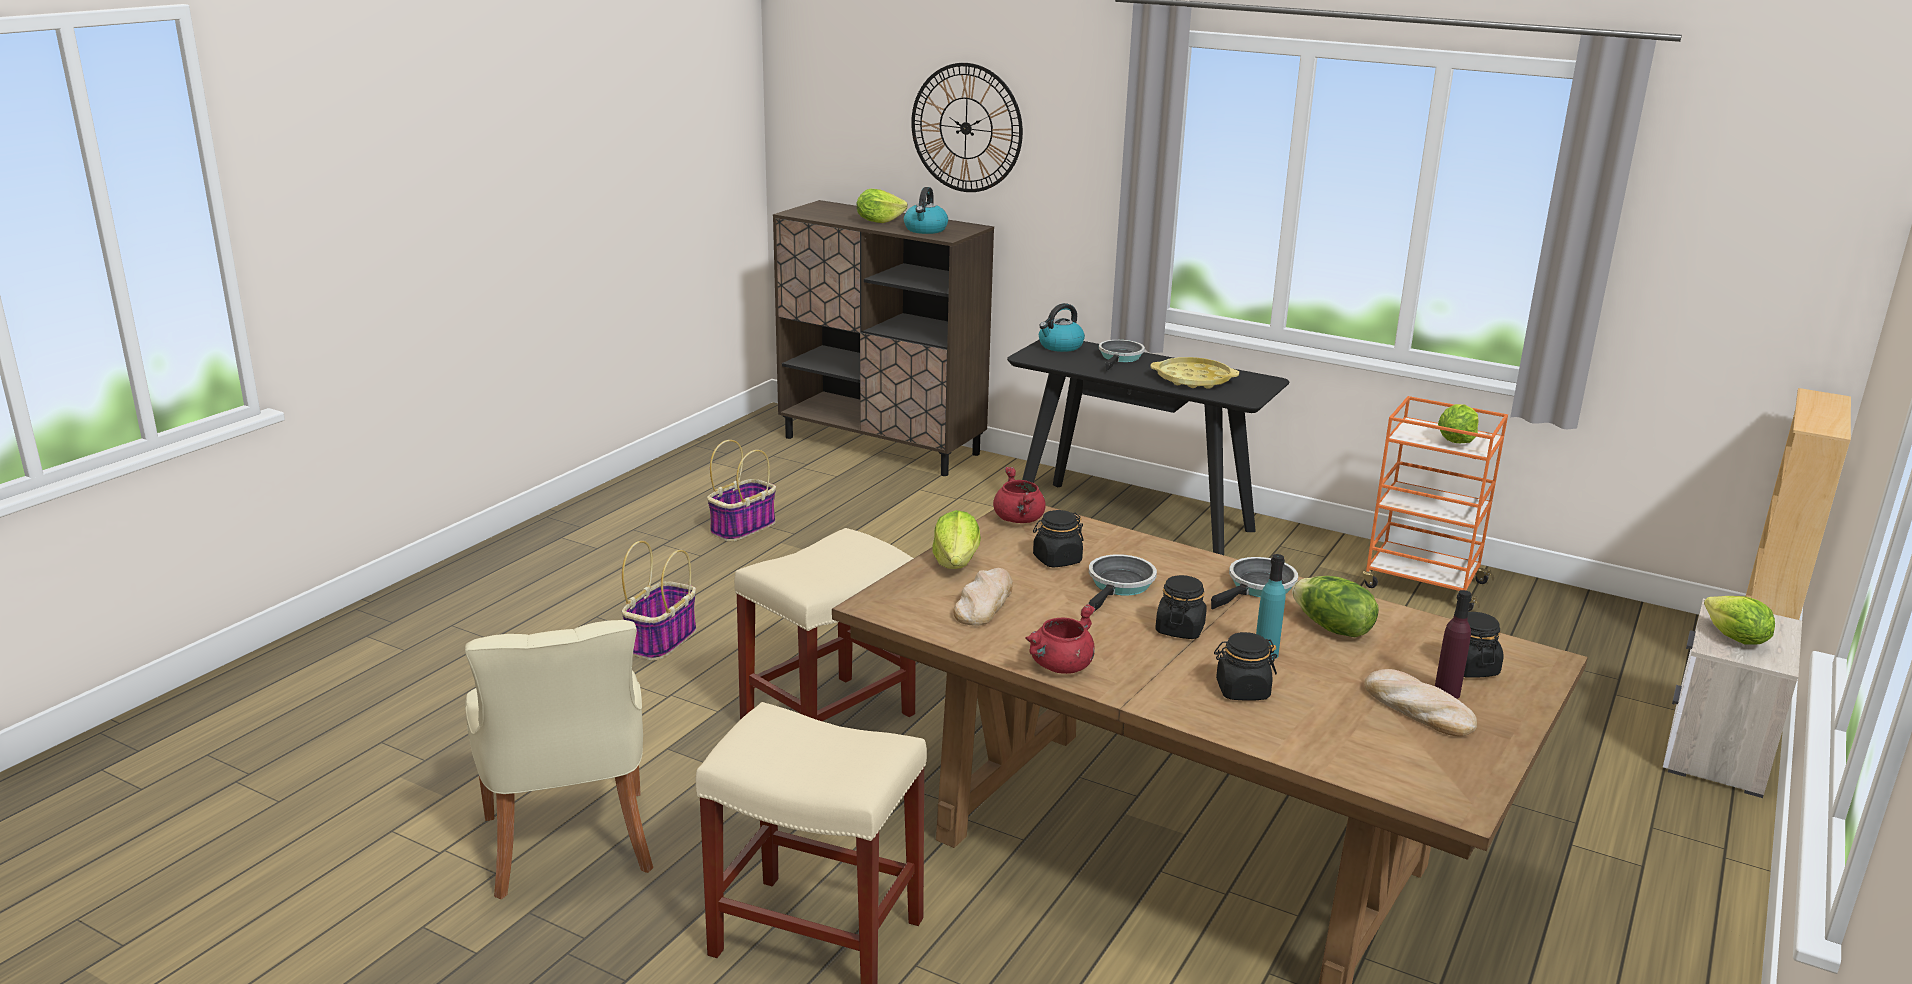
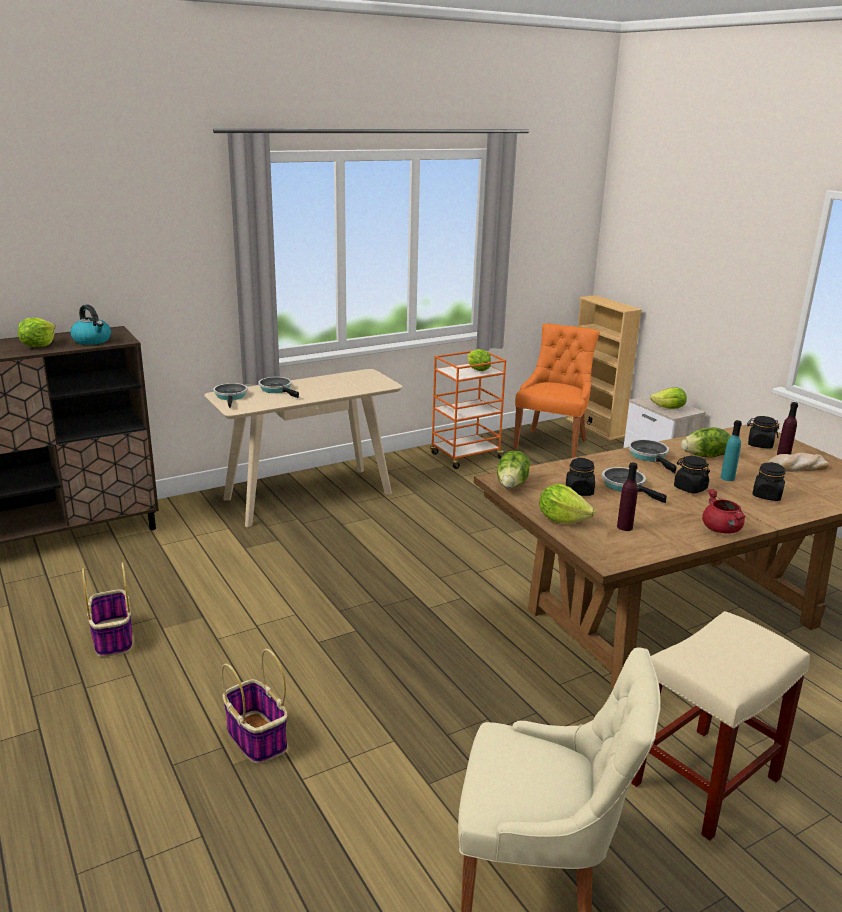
camera: 60 degrees left, 0 degrees up
(830, 719) = (448, 690): beige stool -> none
(966, 128) = (80, 251): wall clock -> none
(984, 602) = (624, 527): bread -> purple bottle
(1019, 520) = (512, 484): red cooking pot -> lettuce
(1060, 346) = (231, 396): kettle -> frying pan
(1134, 522) = (308, 496): black console table -> beige console table
(1193, 379) = (340, 385): yellow tray -> none
(1605, 638) = (552, 443): none -> orange chair

